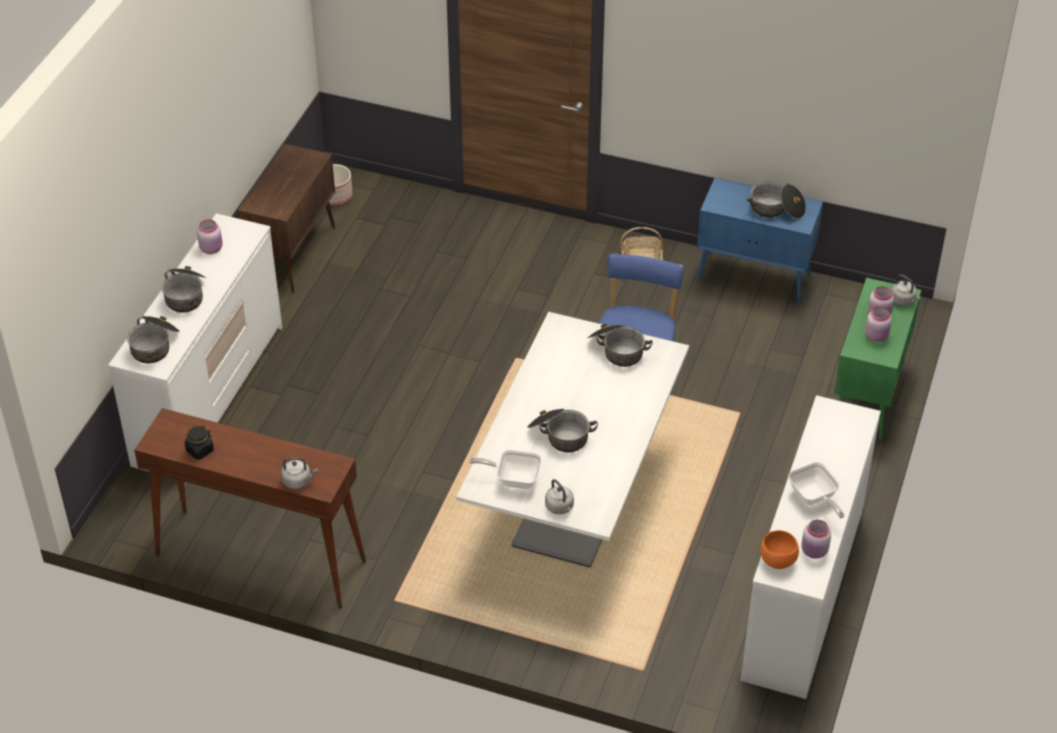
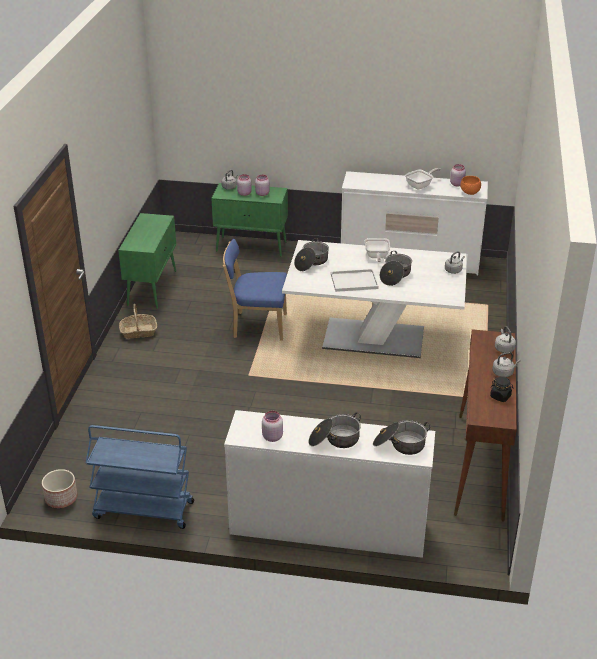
camera: 100 degrees left, 10 degrees down
(246, 466) = (503, 373): none -> grey kettle
(294, 253) = (143, 510): brown cabinet -> blue cart
(513, 479) = (439, 287): frying pan -> frying pan (376, 257)
(553, 386) = (353, 281): none -> white tray
(754, 279) = (152, 287): blue cabinet -> green cabinet
(776, 209) = (150, 227): cooking pot -> none

